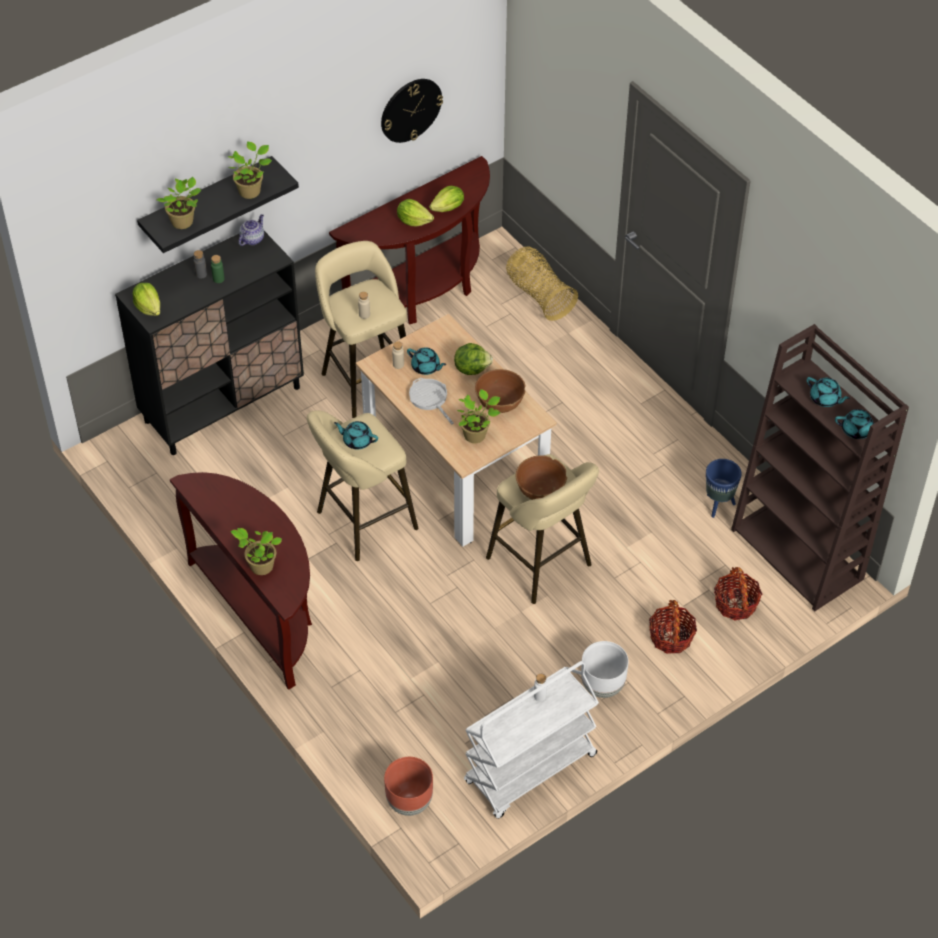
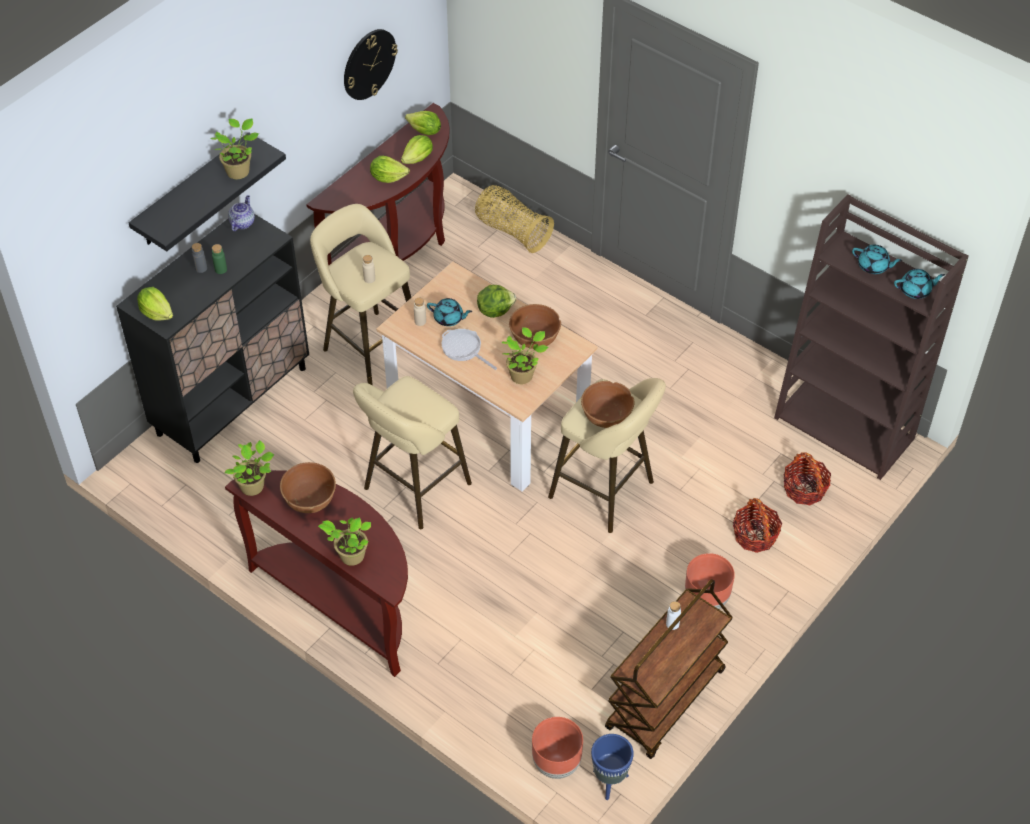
camera: 15 degrees left, 0 degrees up
(184, 222) = (179, 215): potted plant -> potted plant (254, 486)
(241, 507) = (310, 499): none -> brown bowl
(357, 440) = (405, 406): turquoise teapot -> none
(464, 183) = (425, 131): none -> lettuce
(530, 770) = (665, 701): white cart -> brown cart
(602, 686) = (706, 599): white planter -> brown planter
(718, 505) = (753, 397): blue planter -> blue planter (609, 782)

